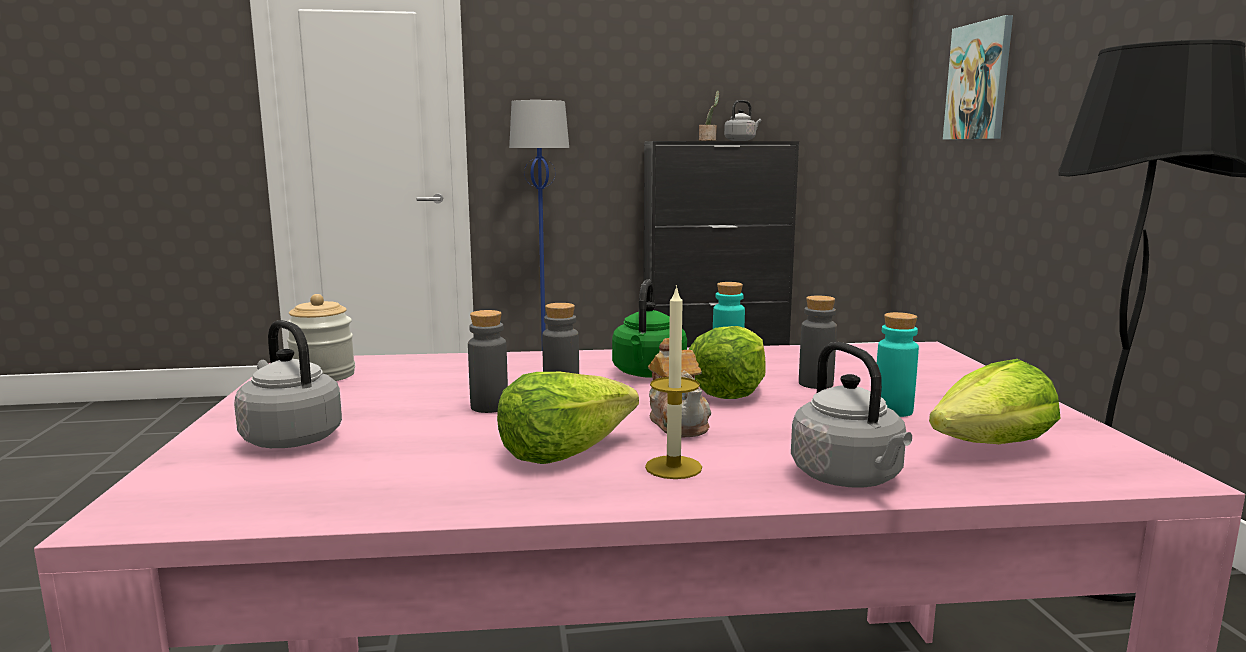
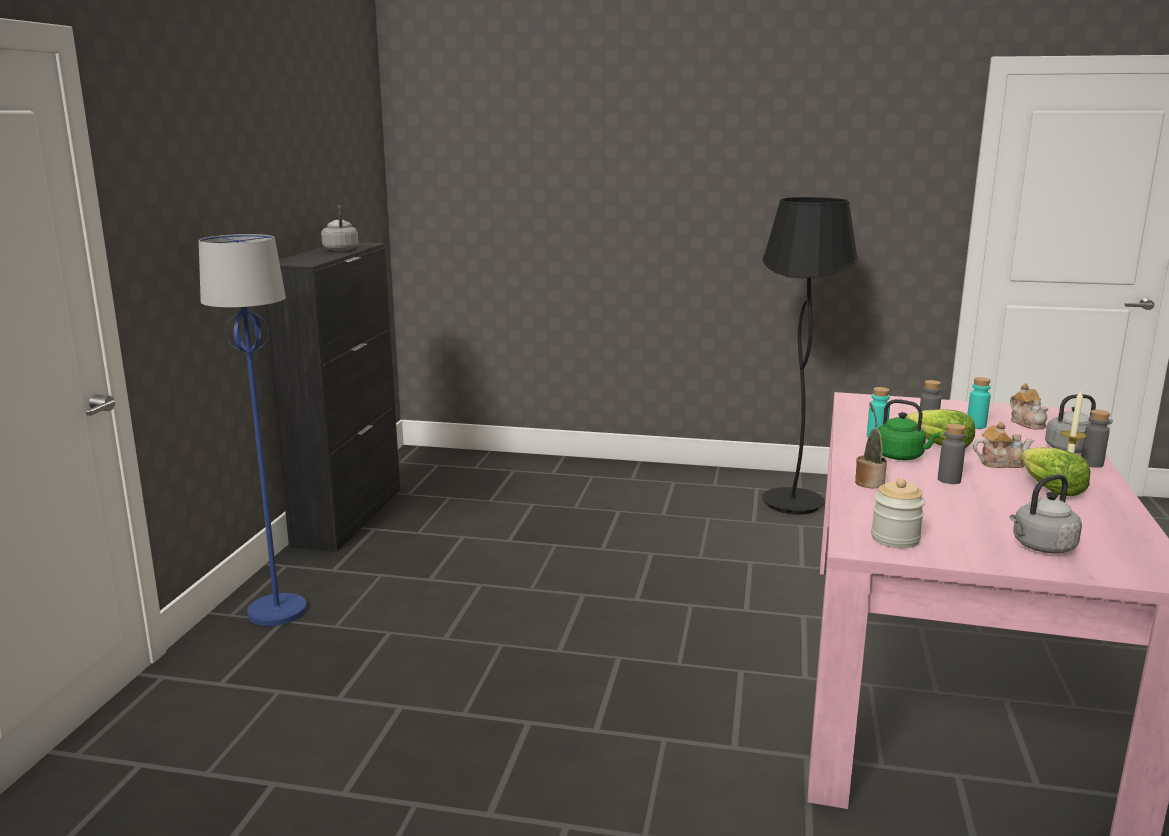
camera: 70 degrees left, 5 degrees up
(489, 407) = (974, 498): grey bottle -> grey bottle (1091, 464)
(708, 140) = (315, 254): potted plant -> potted plant (869, 482)
(979, 81) = (508, 179): picture -> none
(991, 447) = (1027, 423): lettuce -> teapot

